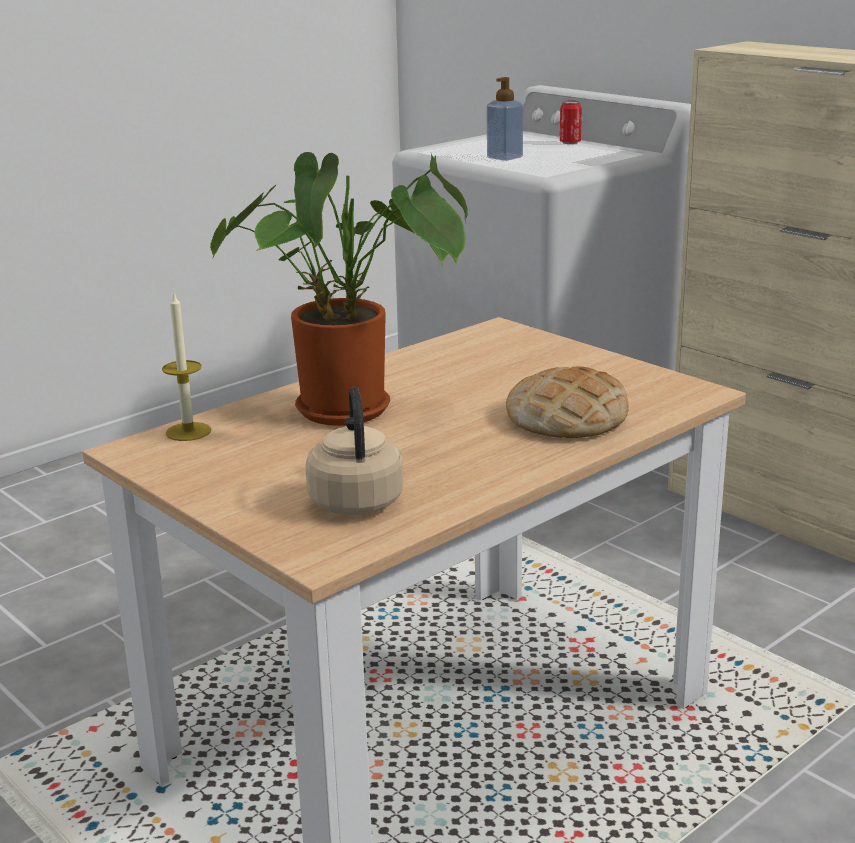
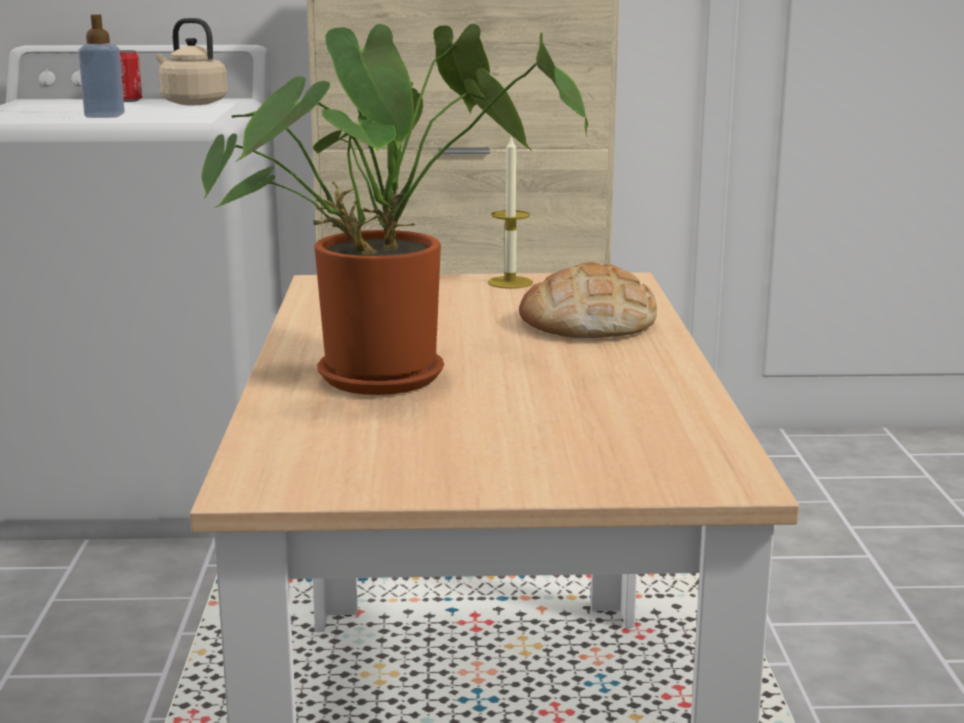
camera: 50 degrees left, 5 degrees down
(188, 431) = (272, 448): candle -> candle (510, 282)
(355, 500) = (619, 432): beige kettle -> beige kettle (191, 103)

